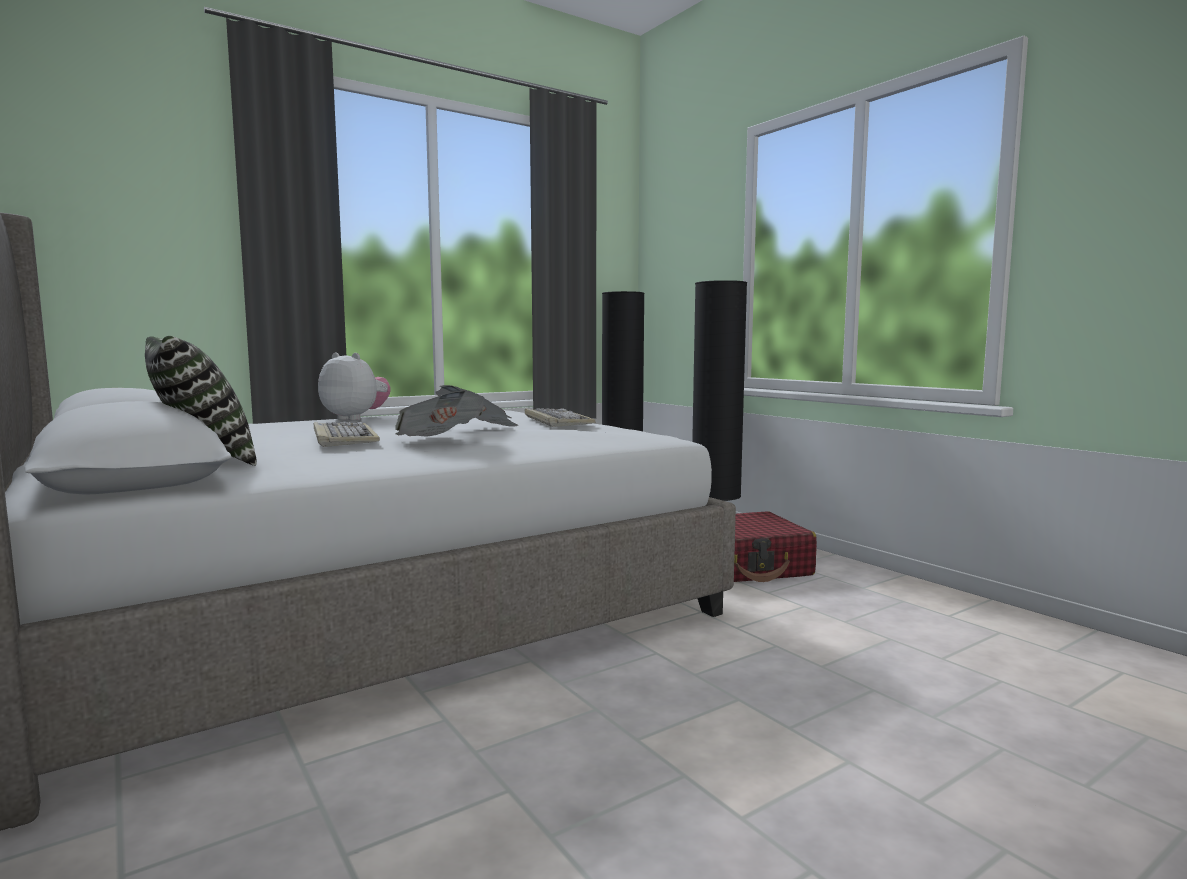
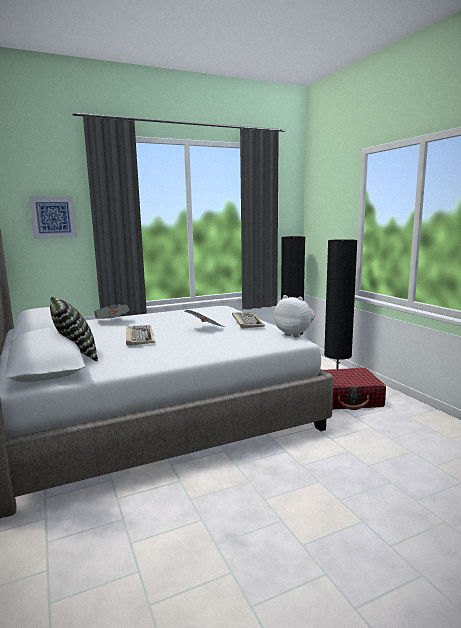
camera: 10 degrees right, 5 degrees up
(155, 214) = (53, 217): none -> picture
(356, 418) = (148, 315): plush toy -> plush toy (295, 334)
(440, 441) = (183, 341): newspaper -> newspaper (112, 321)

